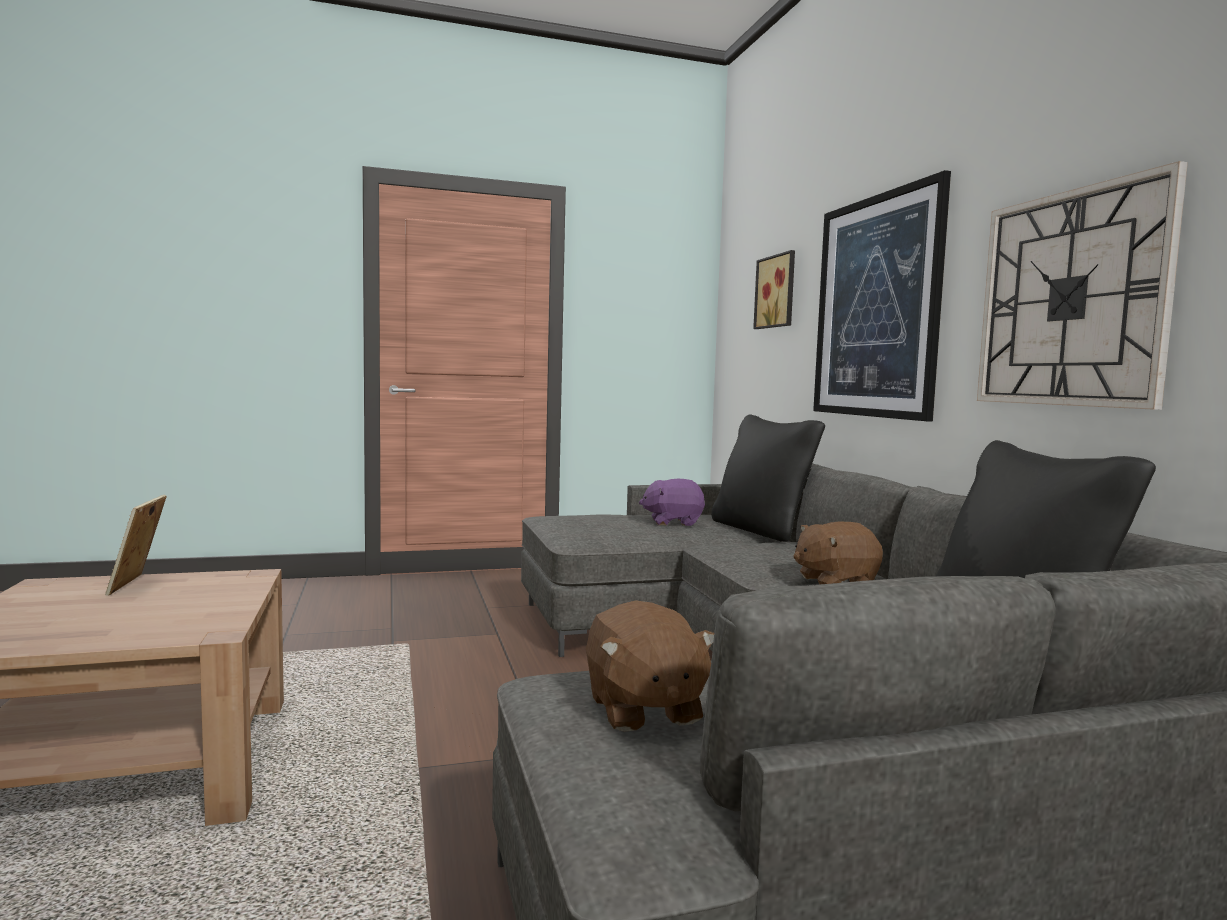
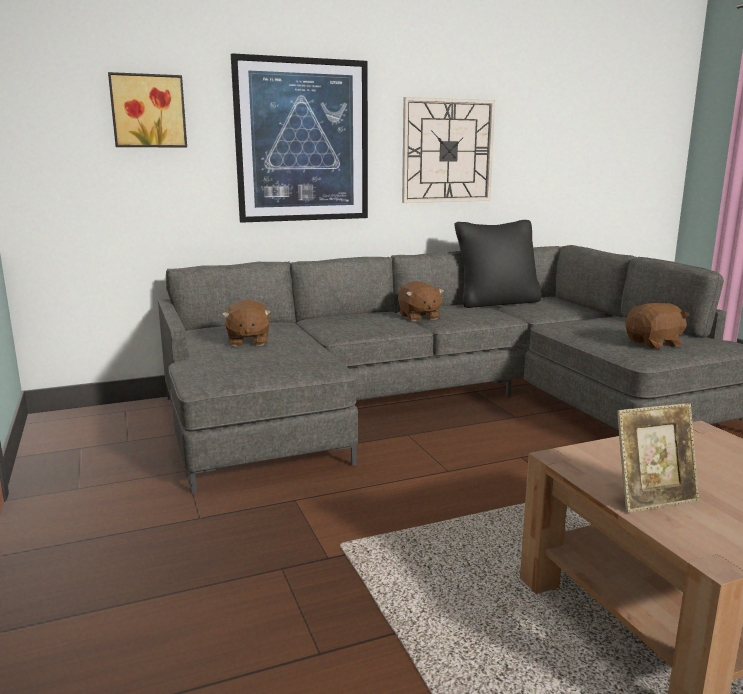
camera: 95 degrees left, 10 degrees up
(673, 522) = (248, 341): purple plush toy -> brown plush toy
(761, 530) = (271, 323): black pillow -> none

